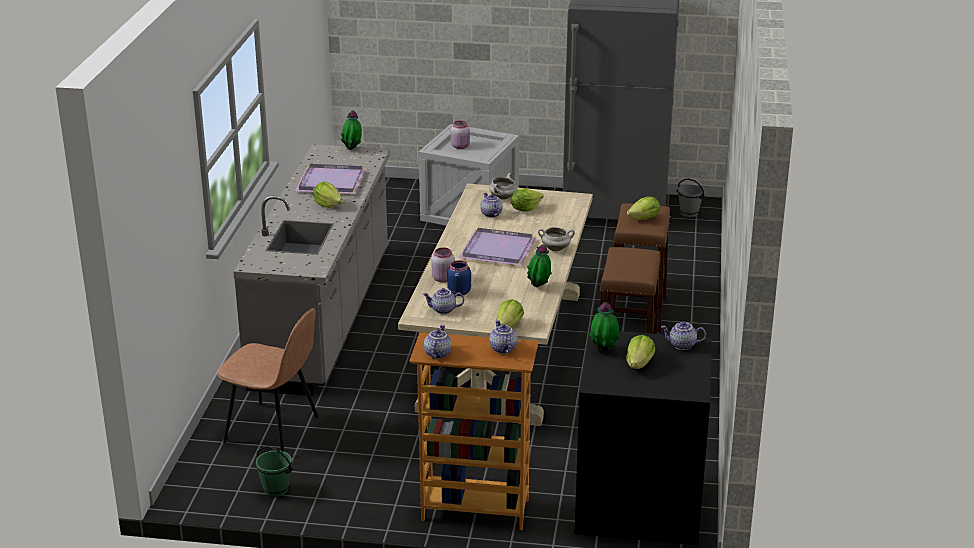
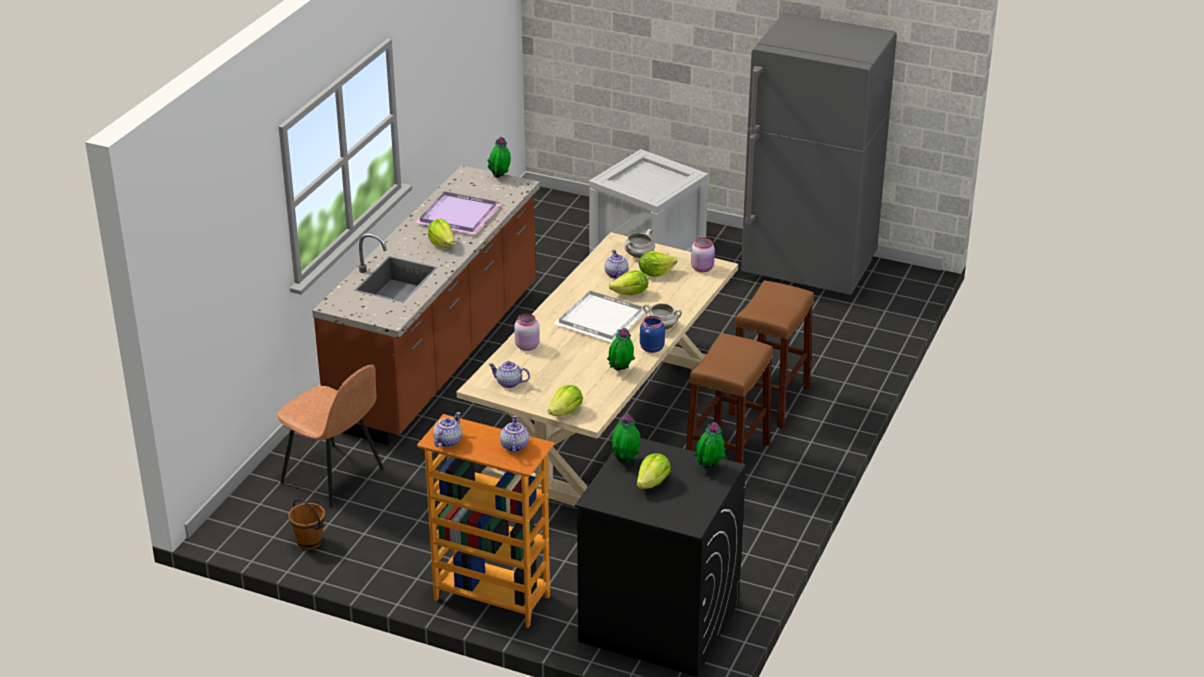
camera: 15 degrees right, 5 degrees up
(275, 490) = (309, 542): green bucket -> brown bucket
(324, 318) = (438, 357): grey counter -> brown counter
(458, 292) = (534, 364): blue jar -> blue jar (651, 348)
(460, 146) = (639, 179): pink jar -> pink jar (703, 268)
(498, 250) = (601, 320): purple tray -> white tray
(644, 219) = (777, 303): lettuce -> lettuce (630, 294)
(682, 345) = (709, 468): teapot -> potted plant
(689, 213) = (891, 285): grey bucket -> none

